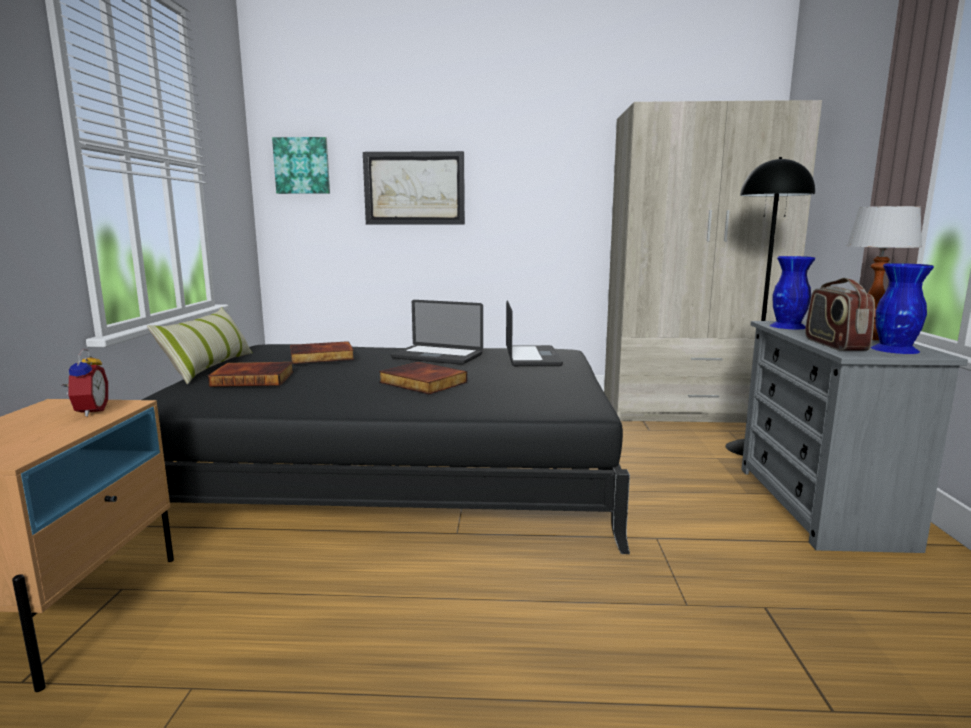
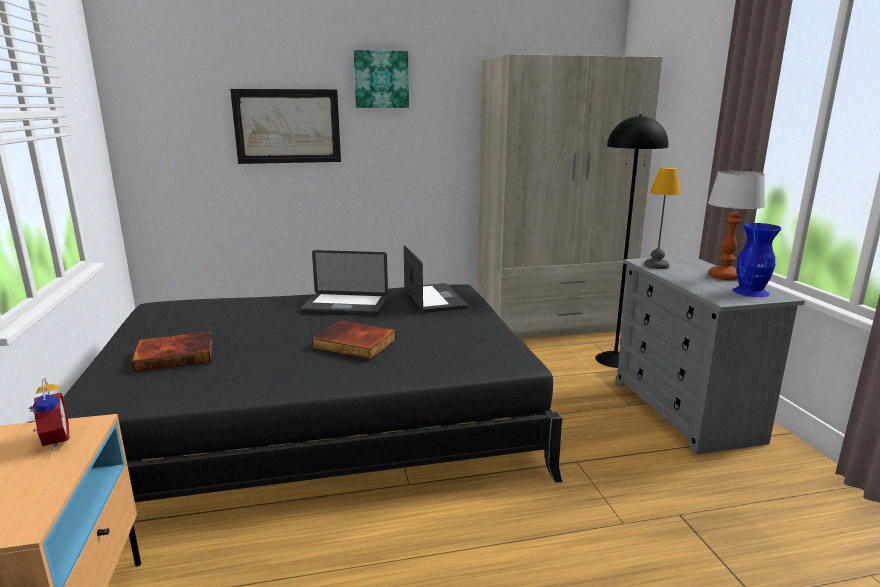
camera: 15 degrees left, 5 degrees up
(210, 368) = (113, 343): pillow -> none
(302, 166) = (162, 102): picture -> picture (381, 79)
(321, 357) = (231, 318): book -> none
(787, 326) = (657, 265): blue vase -> table lamp
(834, 345) = (706, 289): radio -> none

